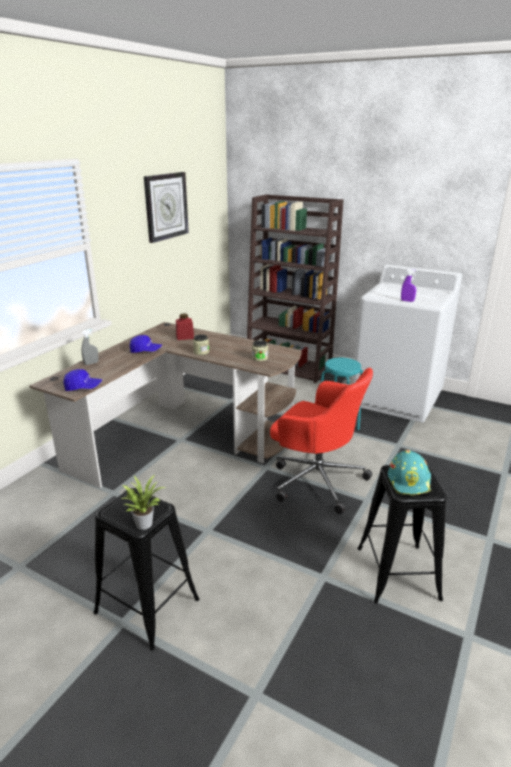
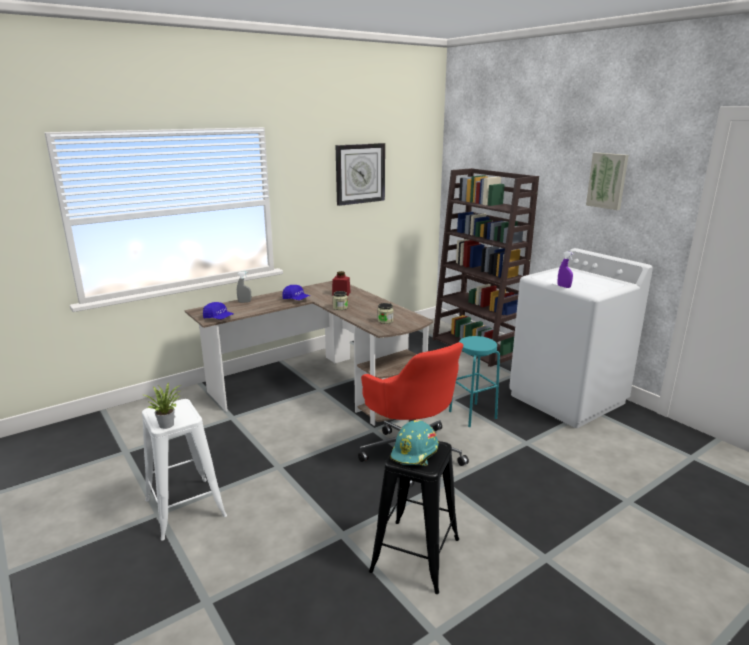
camera: 25 degrees right, 5 degrees down
(146, 605) = (185, 507): black stool -> white stool
(414, 201) = (607, 180): none -> picture

